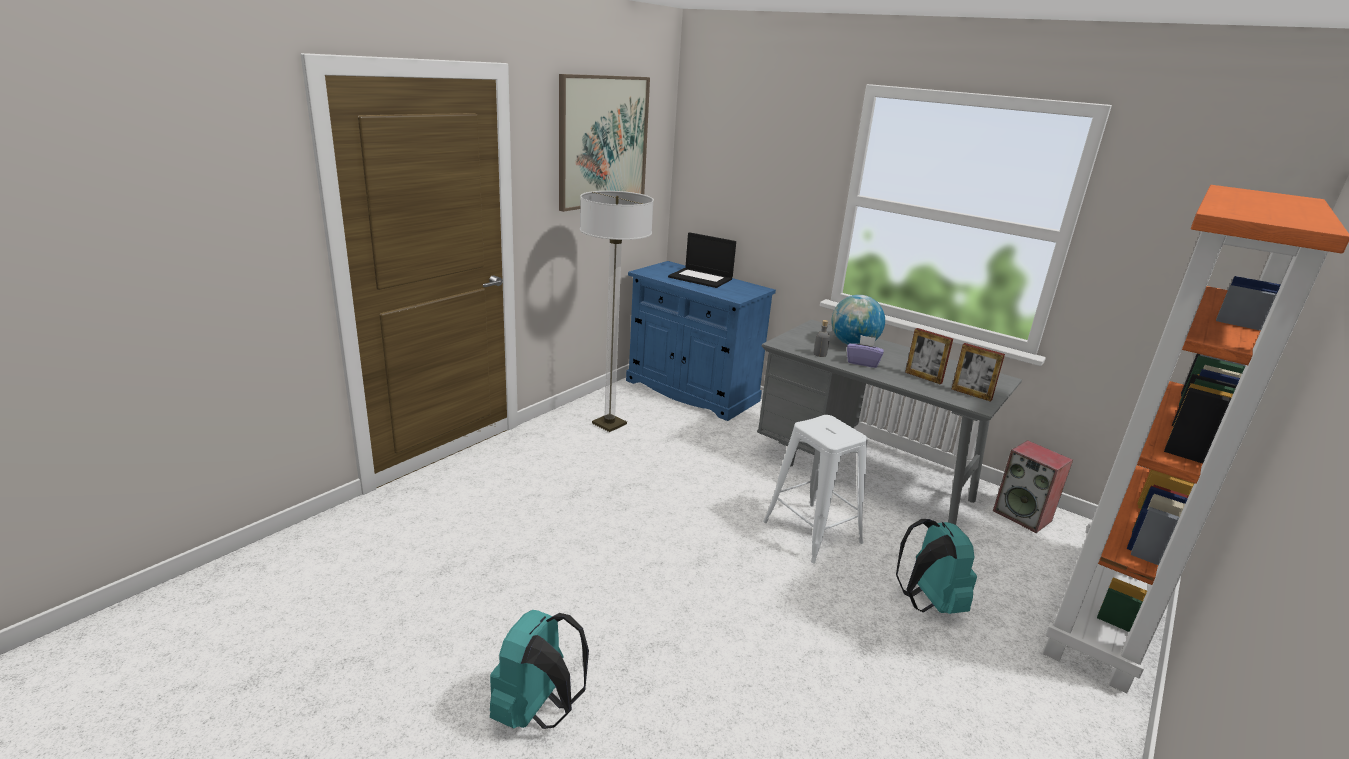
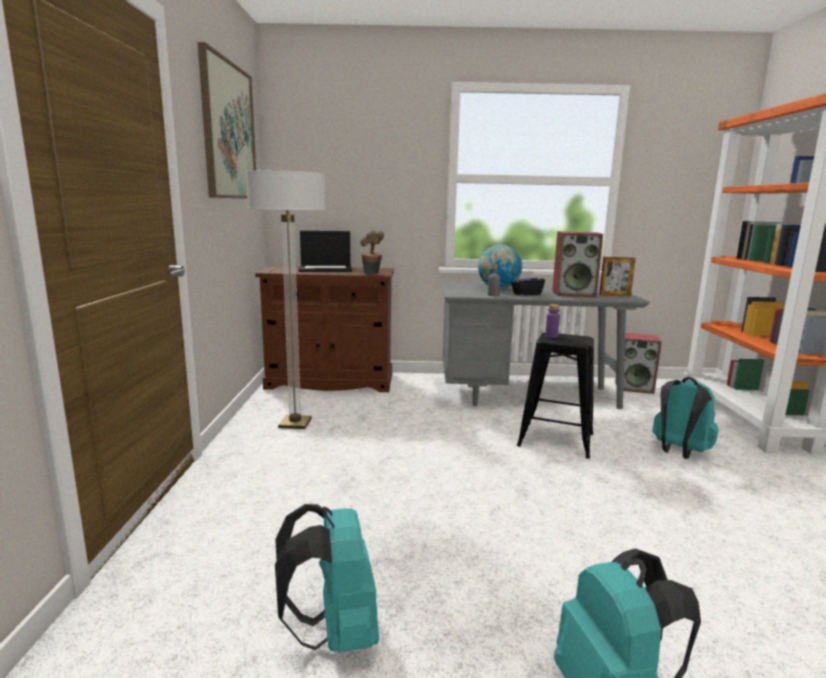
camera: 35 degrees left, 10 degrees down
(450, 582) = (334, 632): none -> turquoise backpack
(691, 391) = (330, 381): blue cabinet -> brown cabinet
(728, 296) = (372, 274): none -> potted plant
(812, 532) = (556, 440): white stool -> black stool
(822, 422) = (551, 336): none -> purple bottle
(862, 362) = (526, 294): purple tissue box -> black tissue box
(923, 377) = (574, 294): picture frame -> speaker

